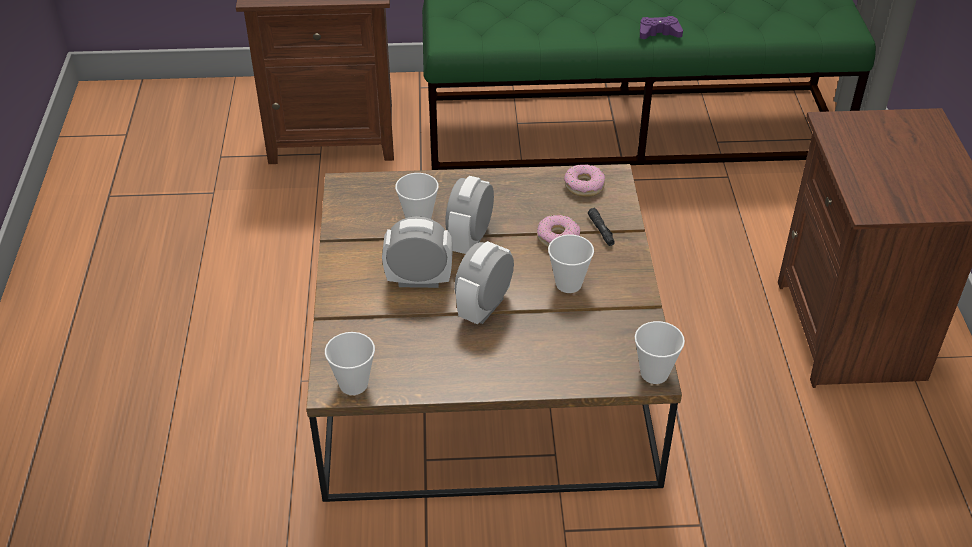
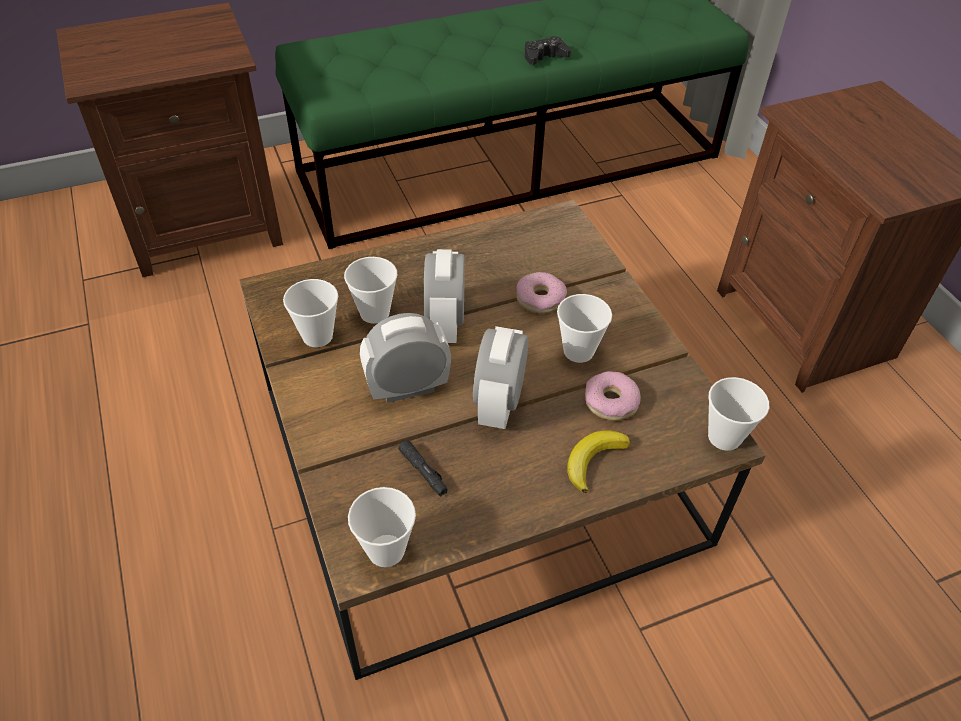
camera: 20 degrees left, 5 degrees up
(367, 228) = (317, 336): none -> cup
(538, 364) = (593, 460): none -> banana
(584, 186) = (539, 233): donut -> donut (611, 402)
(601, 231) = (582, 280): black flashlight -> black flashlight (424, 472)
(658, 33) = (544, 56): purple game controller -> black game controller

